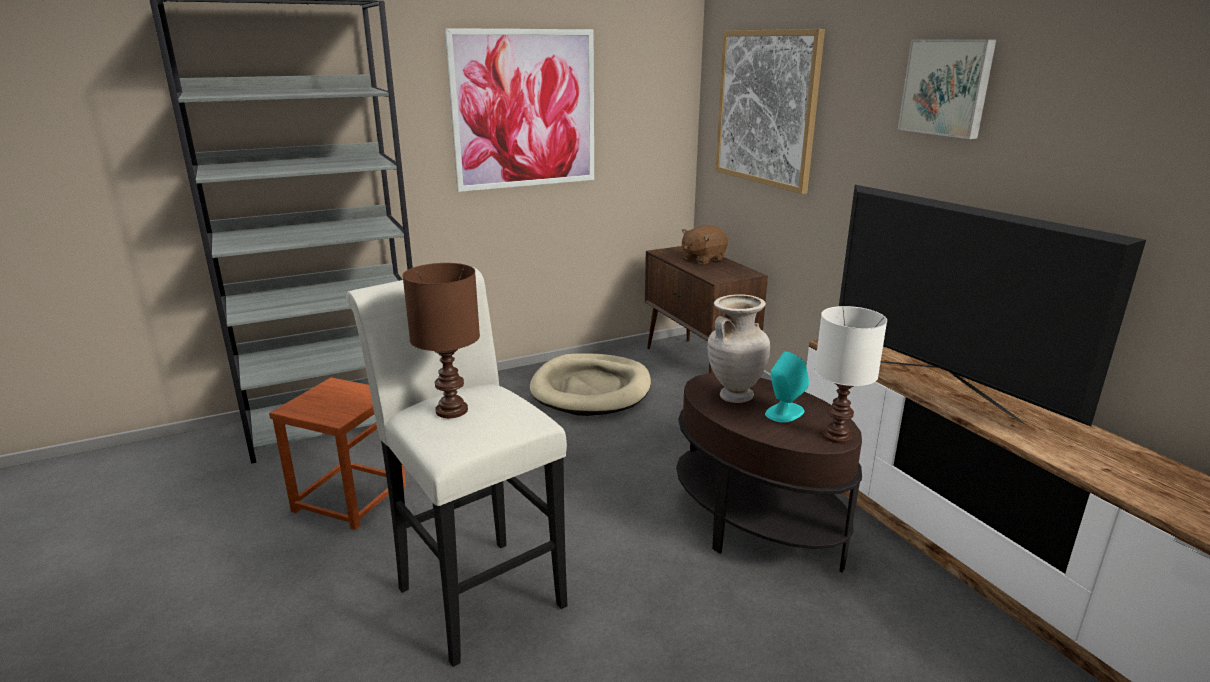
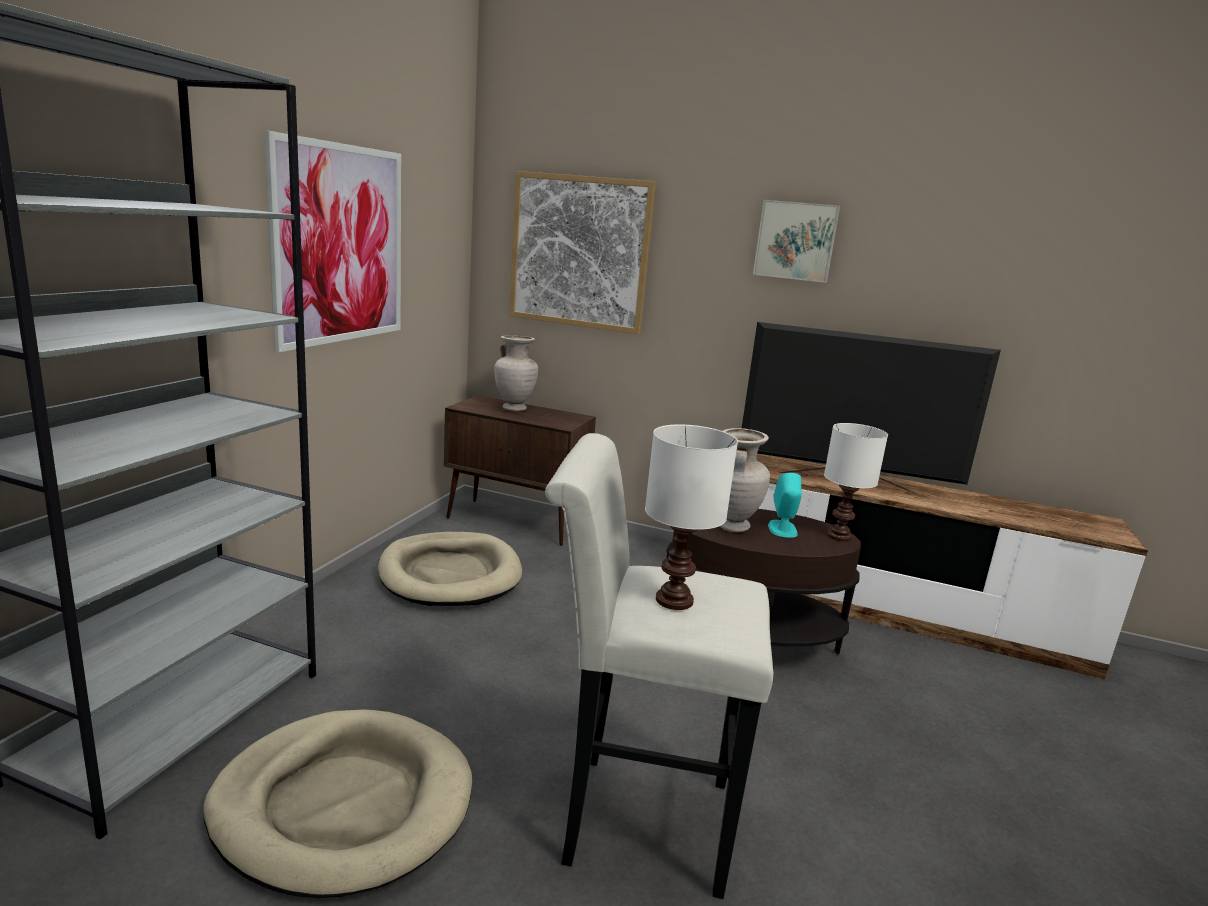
camera: 45 degrees left, 5 degrees down
(349, 498) = (343, 805): brown stool -> beige dog bed
(451, 410) = (672, 600): brown table lamp -> white table lamp
(702, 259) = (514, 409): brown plush toy -> beige vase

